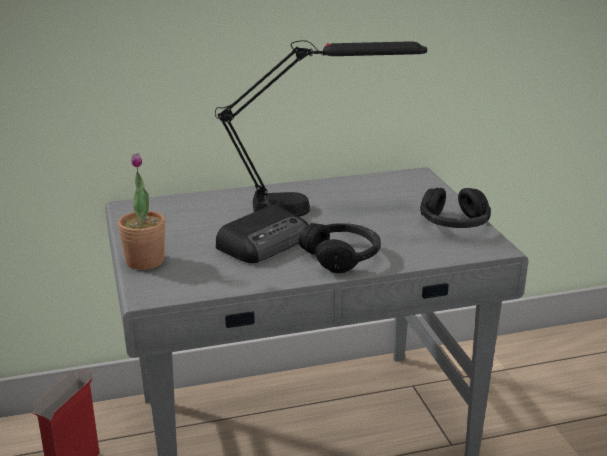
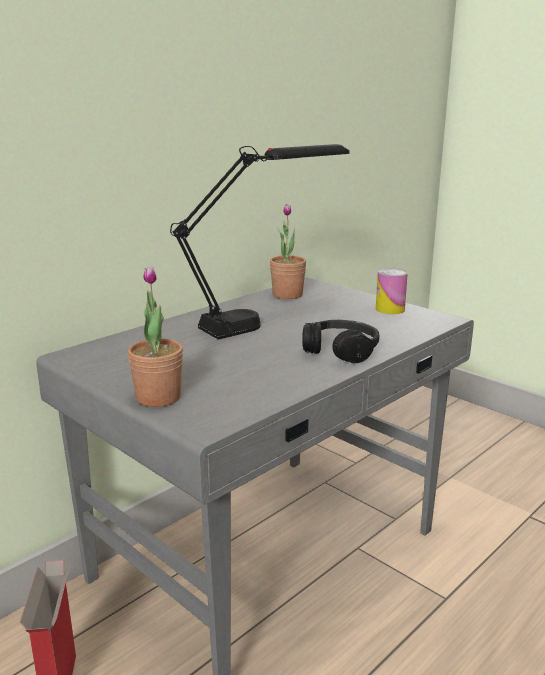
camera: 30 degrees left, 5 degrees down
(265, 242) = (256, 354): radio -> none
(377, 184) = (287, 295): none -> potted plant
(454, 223) = (390, 309): black headphones -> can

